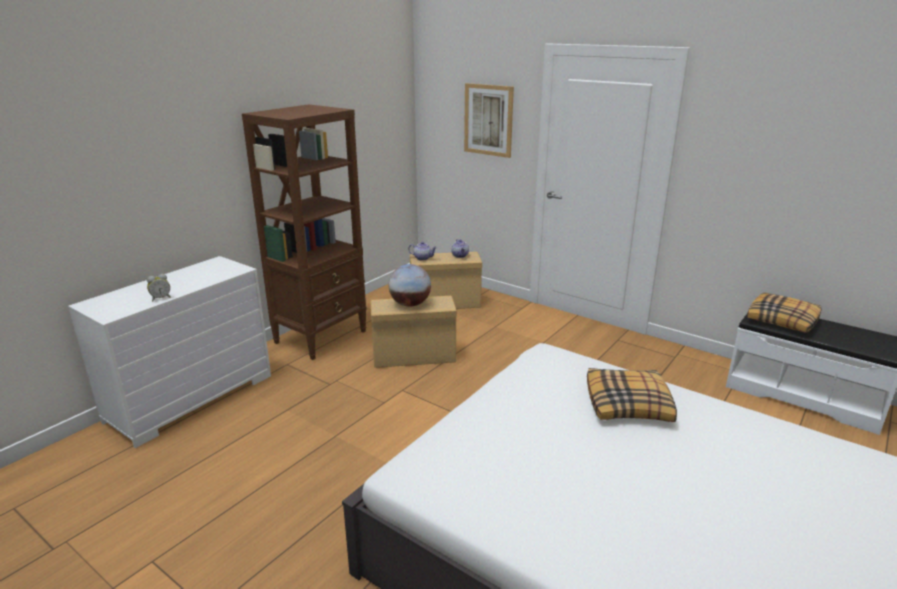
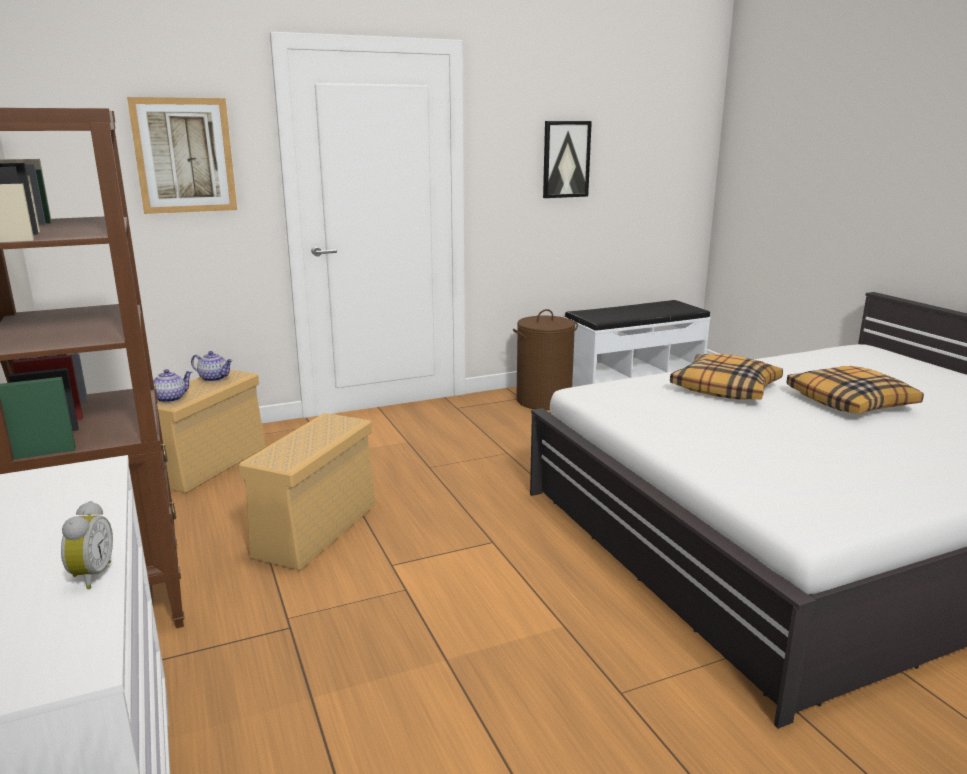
camera: 60 degrees left, 5 degrees down
(410, 304) = (307, 441): globe -> none
(686, 367) = (544, 400): none -> brown laundry basket
(782, 320) = (610, 314): pillow -> pillow (850, 402)
(783, 161) = (566, 159): none -> picture

